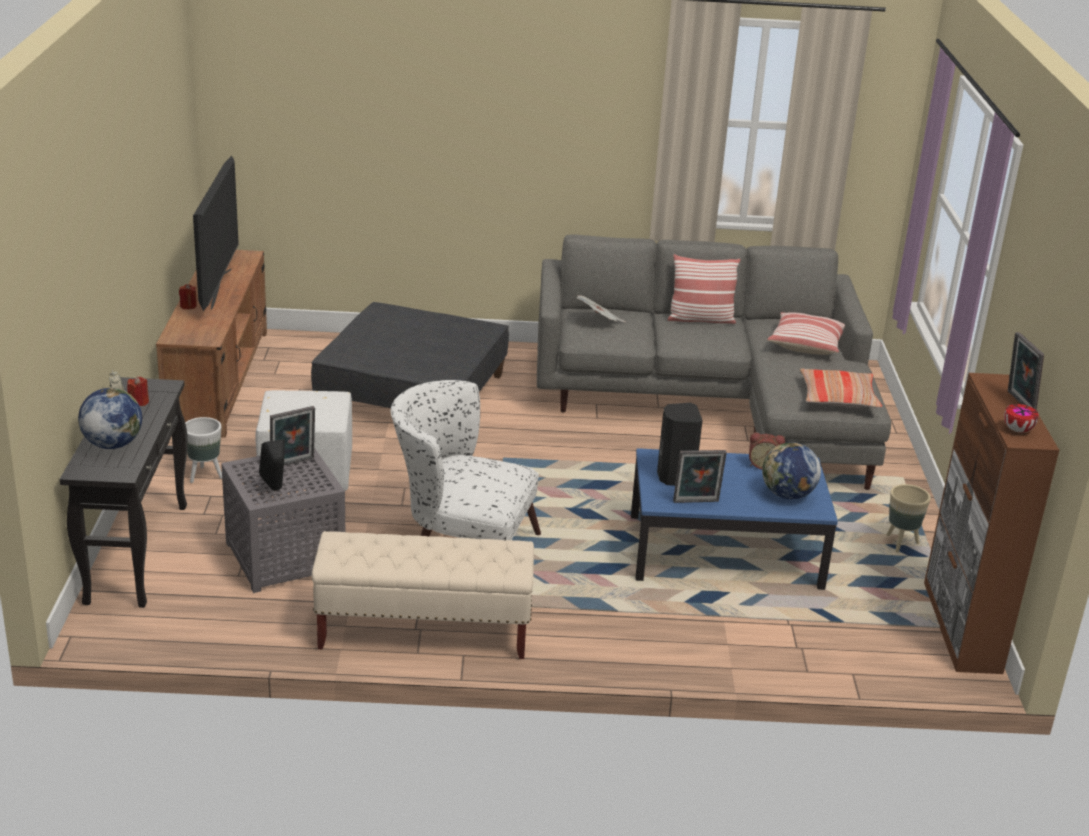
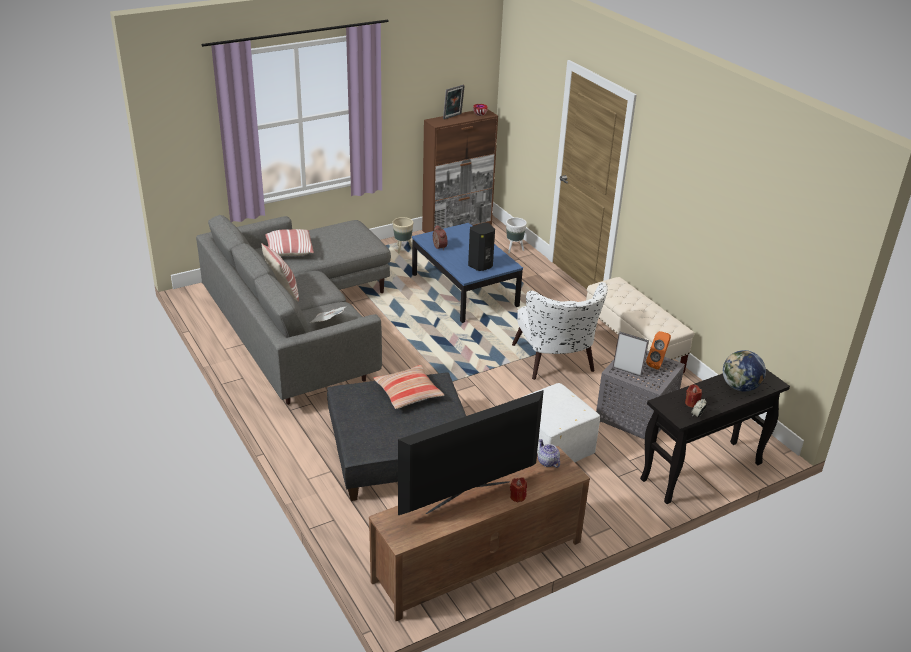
camera: 120 degrees left, 5 degrees up
(204, 476) = (602, 491): white planter -> white planter (514, 249)
(207, 333) = (547, 462): none -> teapot
(275, 490) = (657, 364): black speaker -> orange speaker
(696, 502) = (497, 256): picture frame -> none
(787, 495) = (461, 236): globe -> none
(838, 397) = (352, 231): pillow -> pillow (408, 393)

